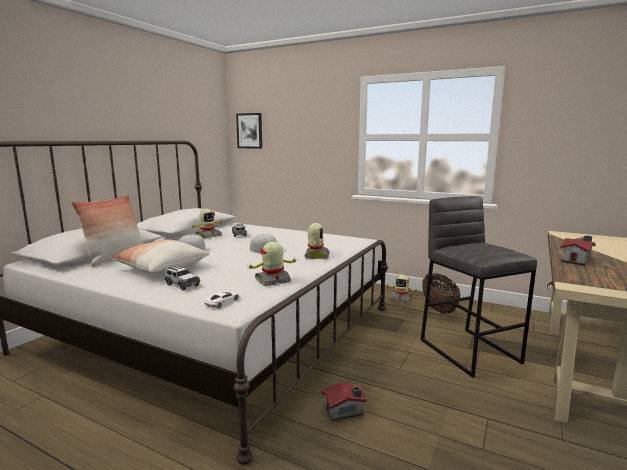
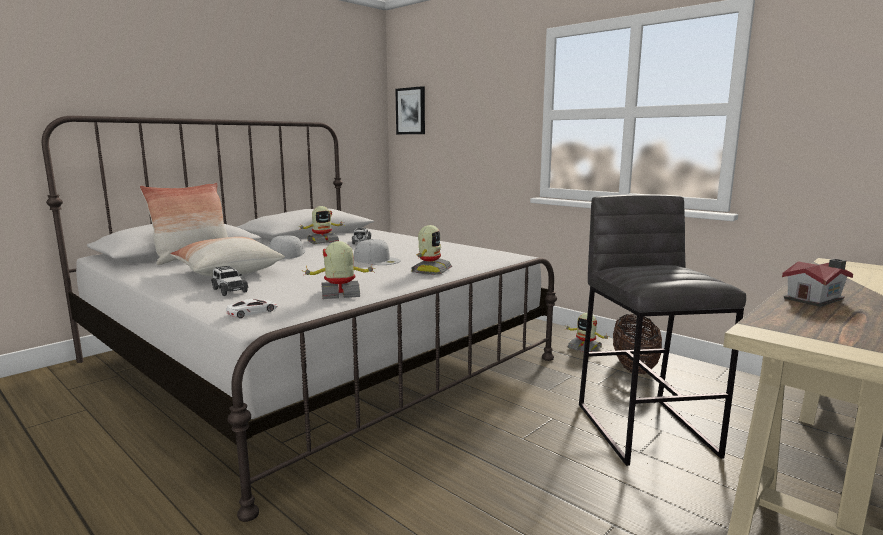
camera: 15 degrees right, 0 degrees up
(344, 411) = (410, 481): toy house -> none

